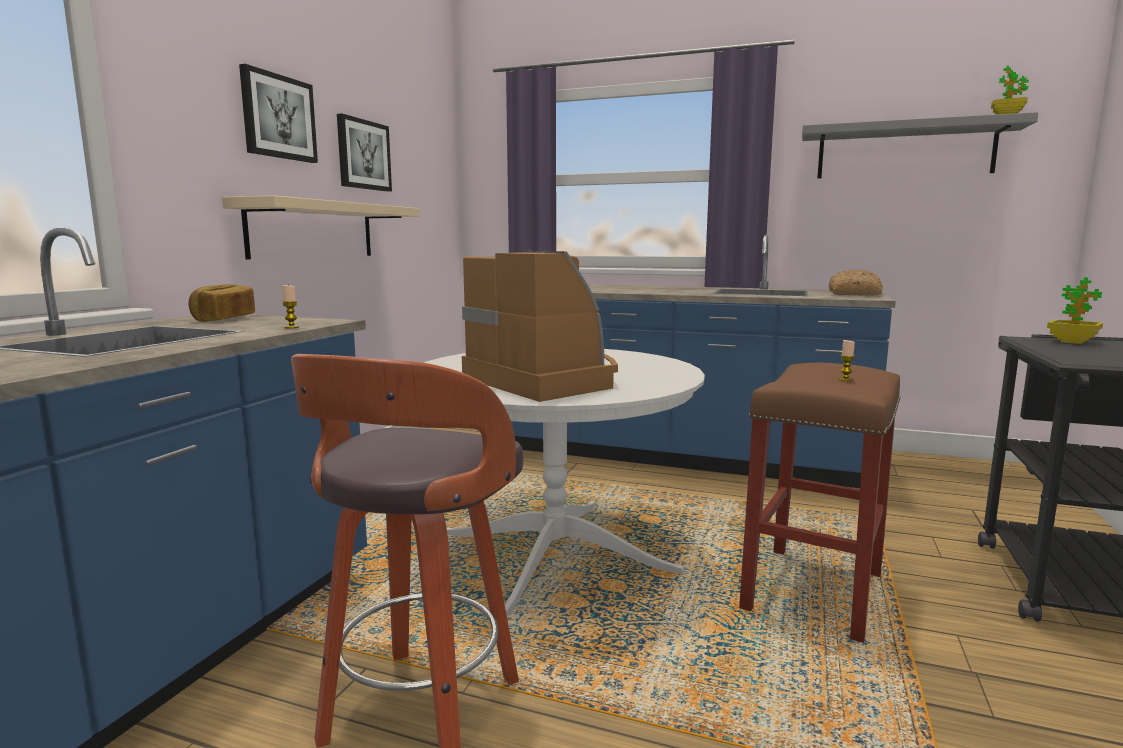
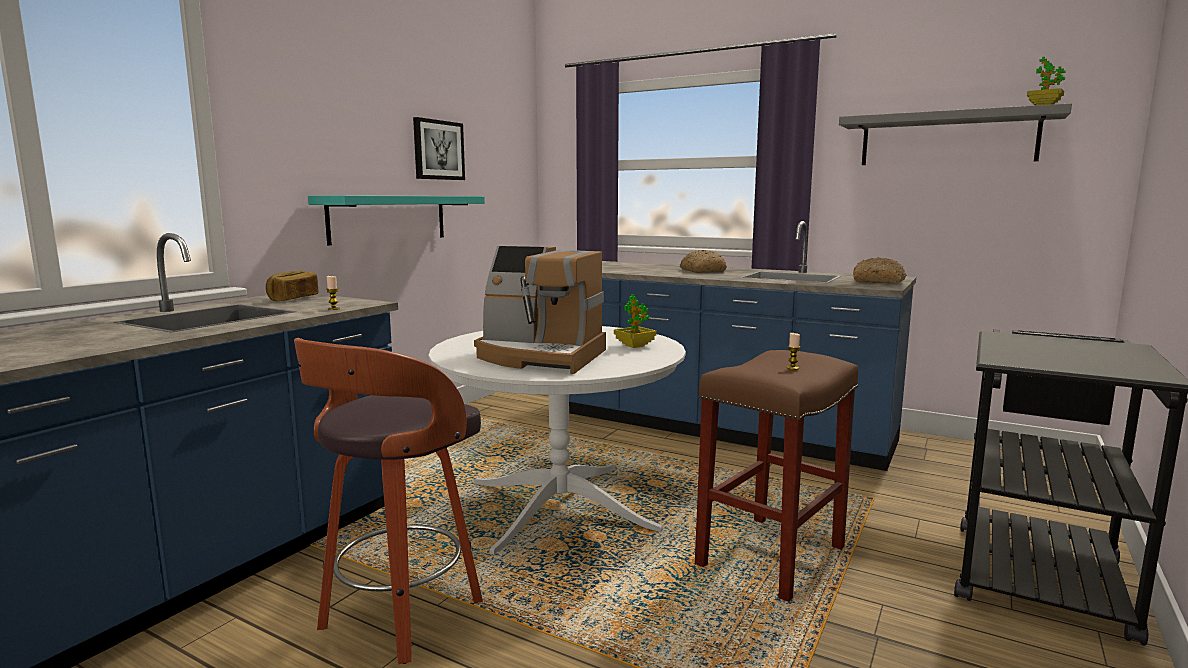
camera: 10 degrees right, 0 degrees up
(278, 117) = (359, 126): picture -> none
(313, 230) = (389, 218): beige shelf -> turquoise shelf
(546, 380) = (540, 357): coffee machine -> coffee machine turned 135 degrees clockwise
(661, 289) = (701, 271): none -> bread
(1072, 342) = (1038, 340): potted plant -> potted plant (634, 346)

